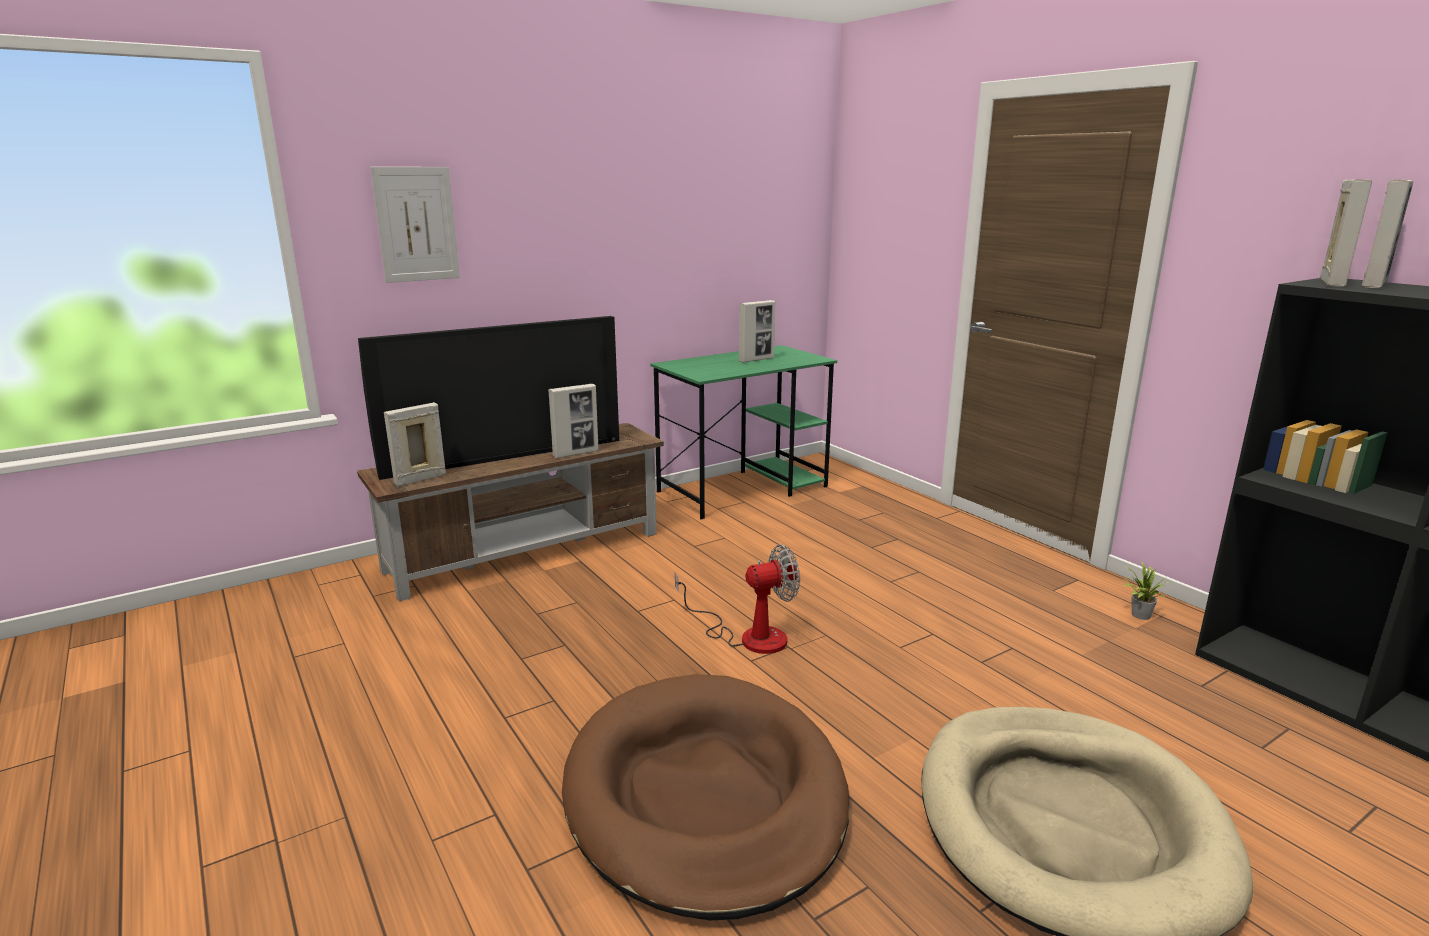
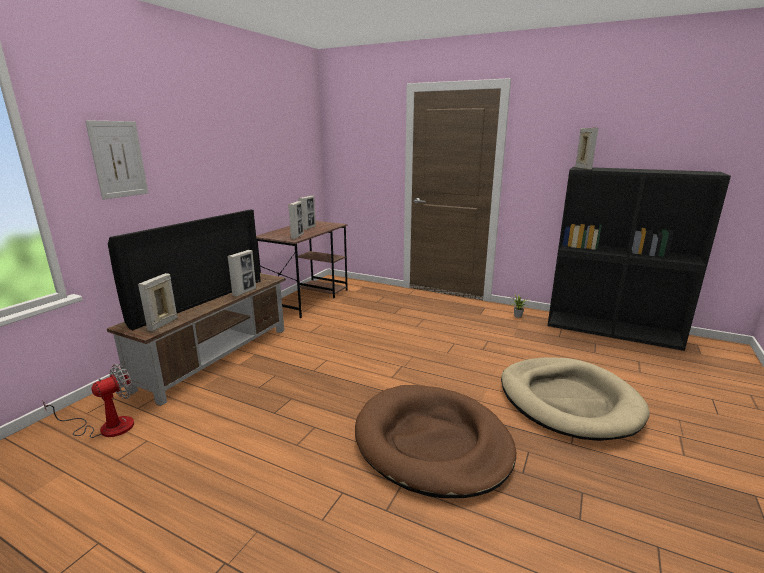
camera: 30 degrees left, 0 degrees up
(744, 489) = (307, 299): green desk -> brown desk
(749, 636) = (379, 366): fan -> fan (106, 426)
(1374, 285) = (595, 168): picture frame -> picture frame (297, 236)

